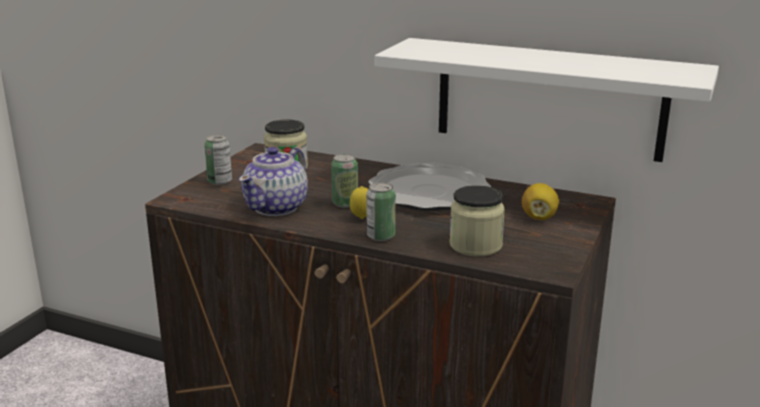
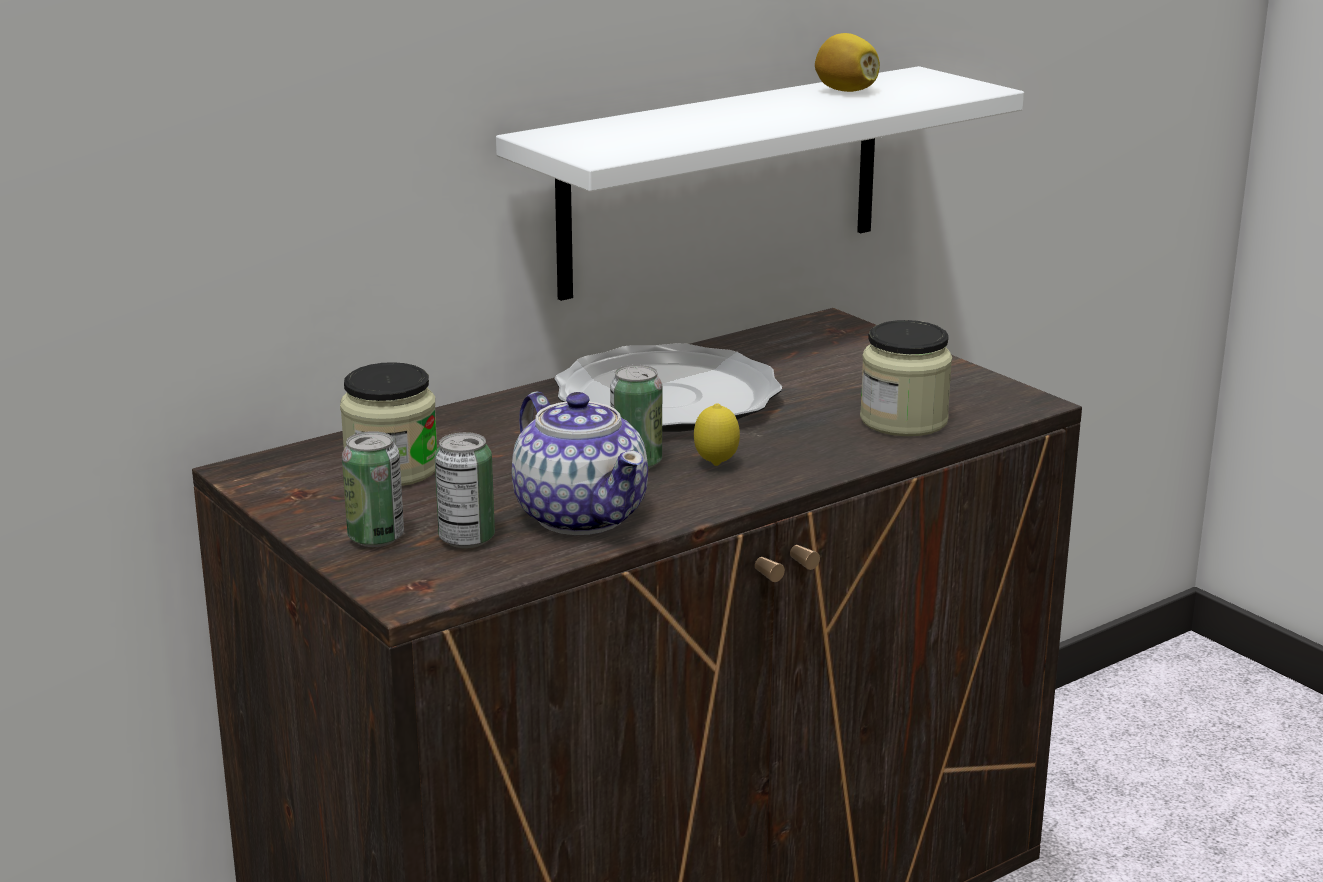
camera: 60 degrees left, 0 degrees up
(381, 236) = (803, 468): can -> can (467, 539)
(539, 217) = (851, 362): lemon -> lemon (846, 91)

